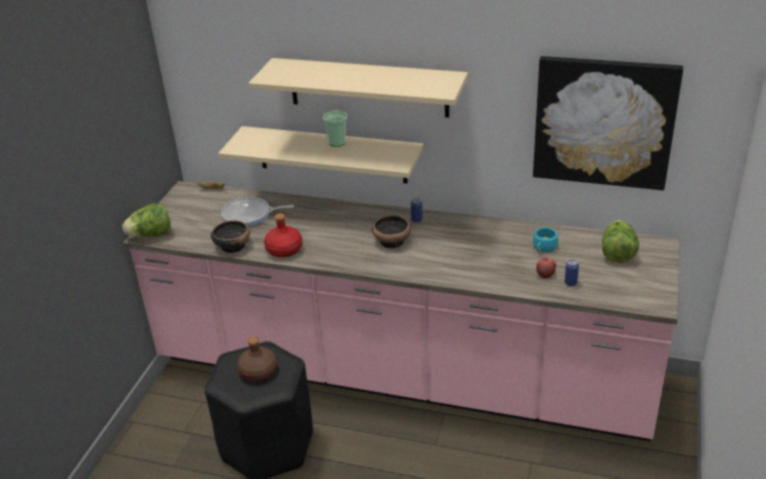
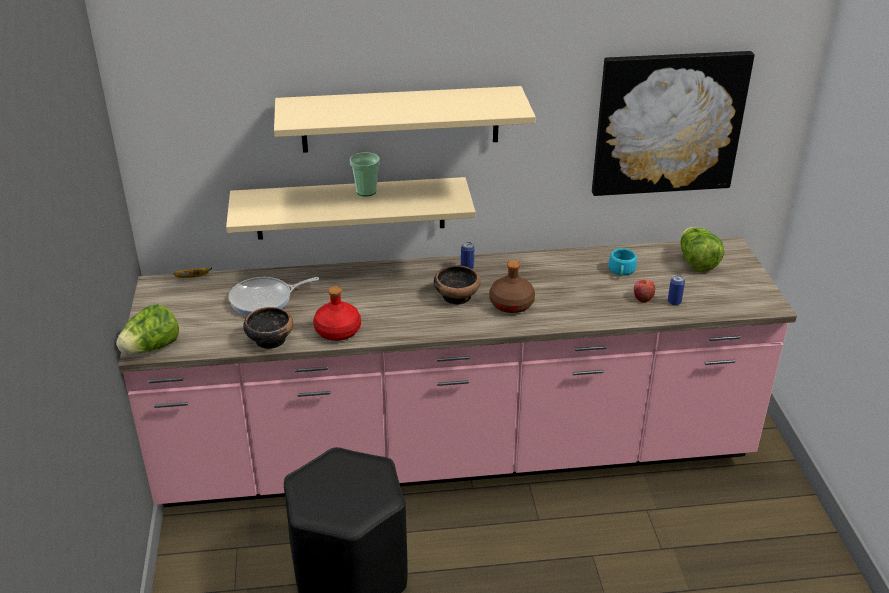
camera: 25 degrees left, 0 degrees up
(258, 371) = (347, 484): brown bottle -> brown bottle (511, 304)

